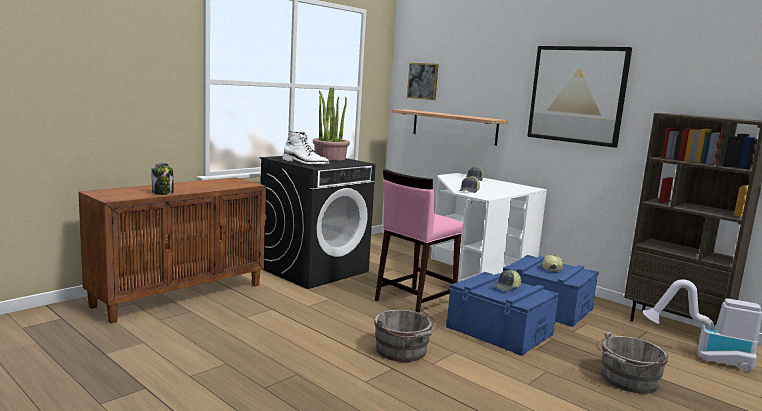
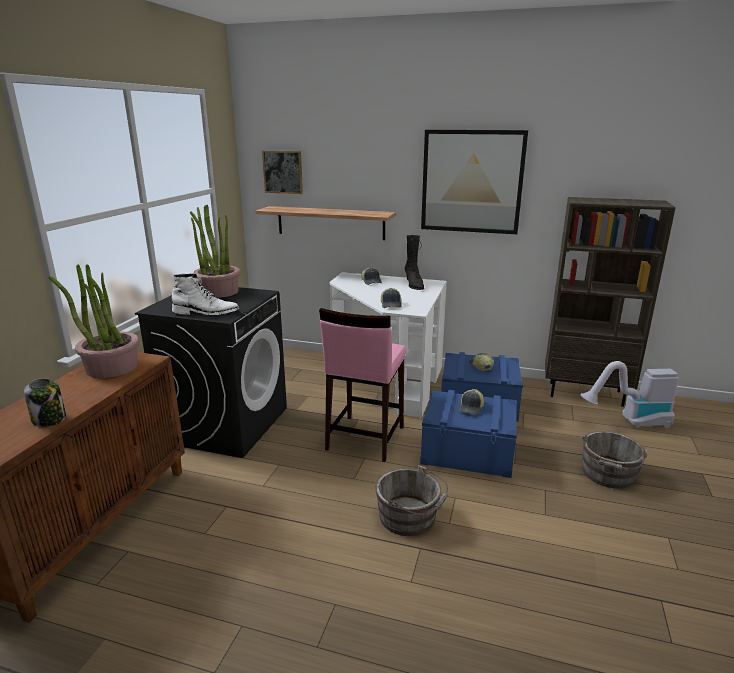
camera: 25 degrees left, 10 degrees up
(223, 183) = (111, 367): none -> potted plant
(510, 186) = (414, 285): none -> black boot

